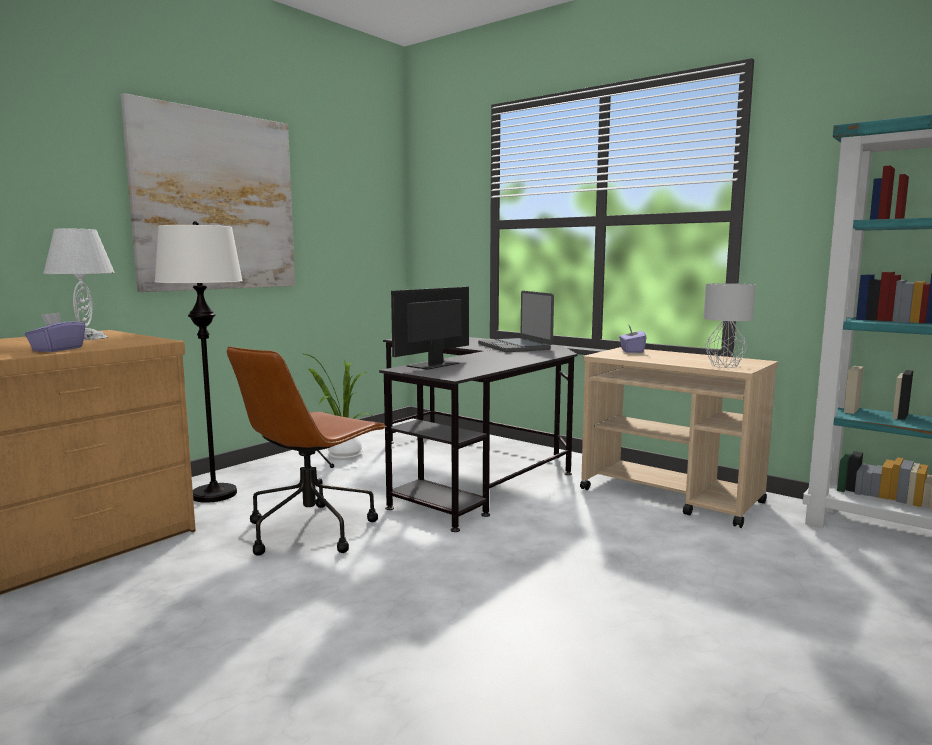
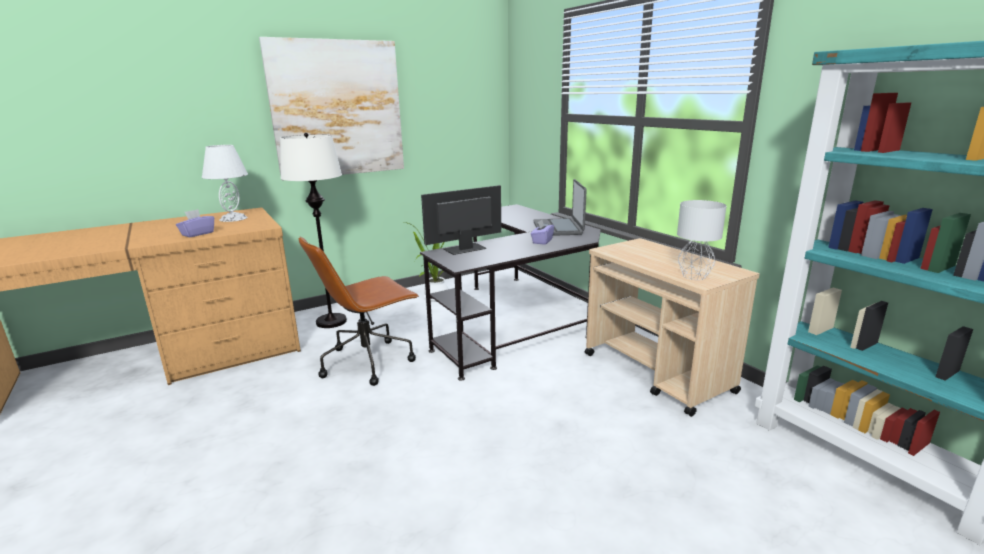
camera: 20 degrees right, 10 degrees up
(631, 351) = (639, 245): purple tissue box -> purple tissue box (542, 241)

